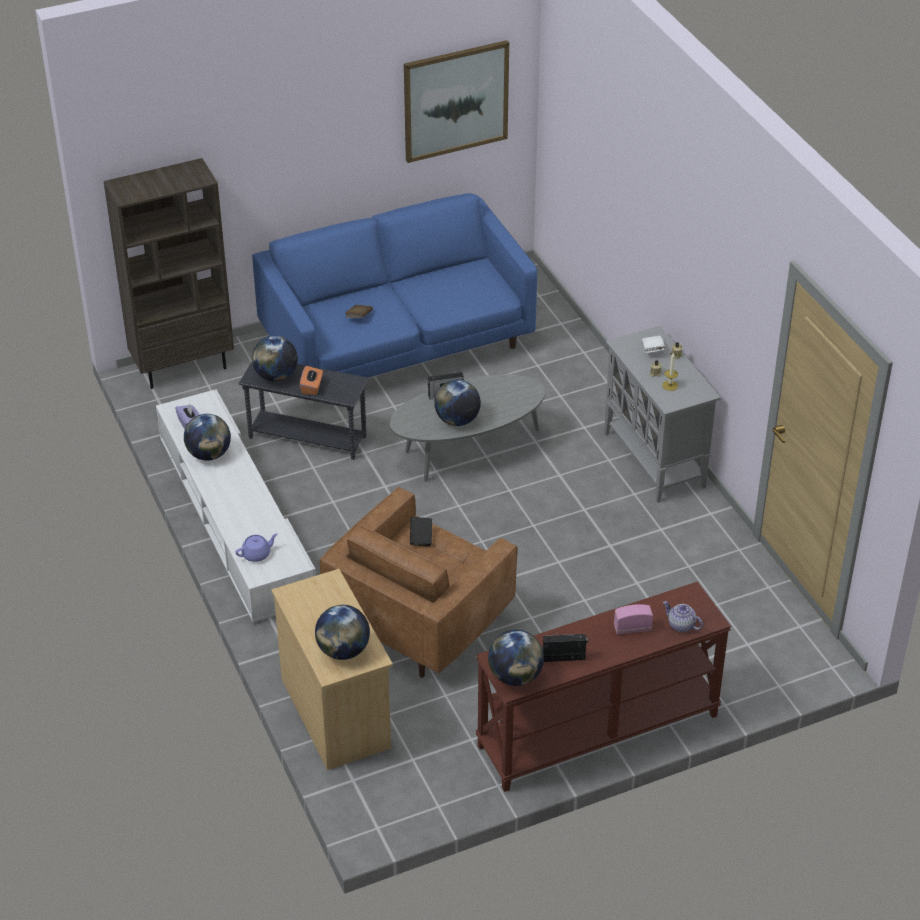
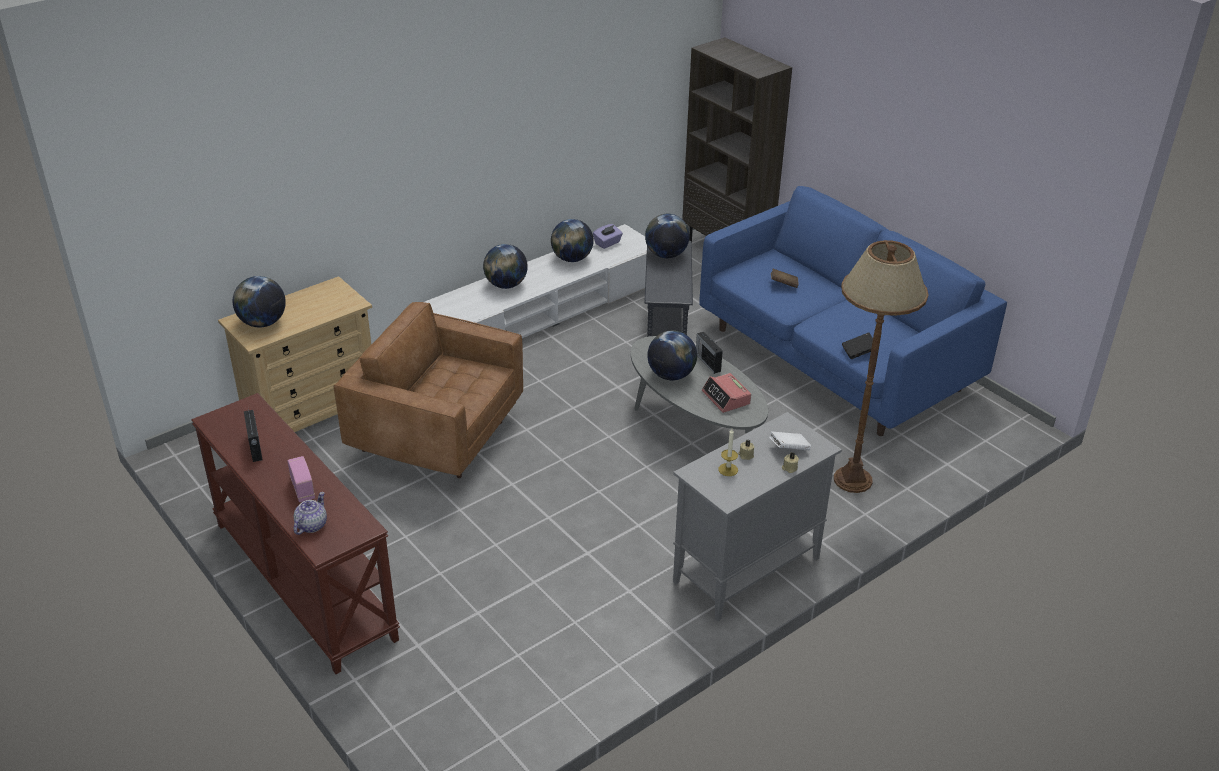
camera: 75 degrees right, 5 degrees down
(257, 554) = (451, 304): purple teapot -> none
(312, 387) = (660, 275): orange tissue box -> none
(421, 537) = (478, 375): black book -> black book (858, 352)
(455, 100) = (1017, 171): picture -> none
(502, 395) = (726, 398): none -> alarm clock
(515, 676) = (226, 420): globe -> globe (506, 285)
(564, 377) = (852, 479): none -> brown floor lamp

